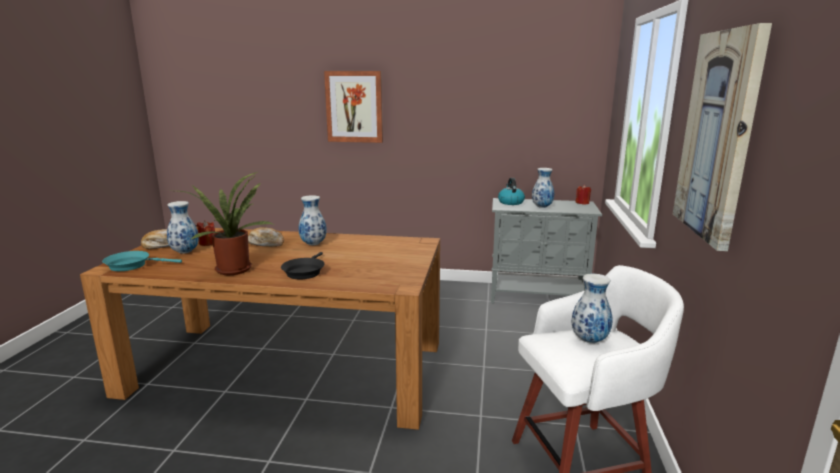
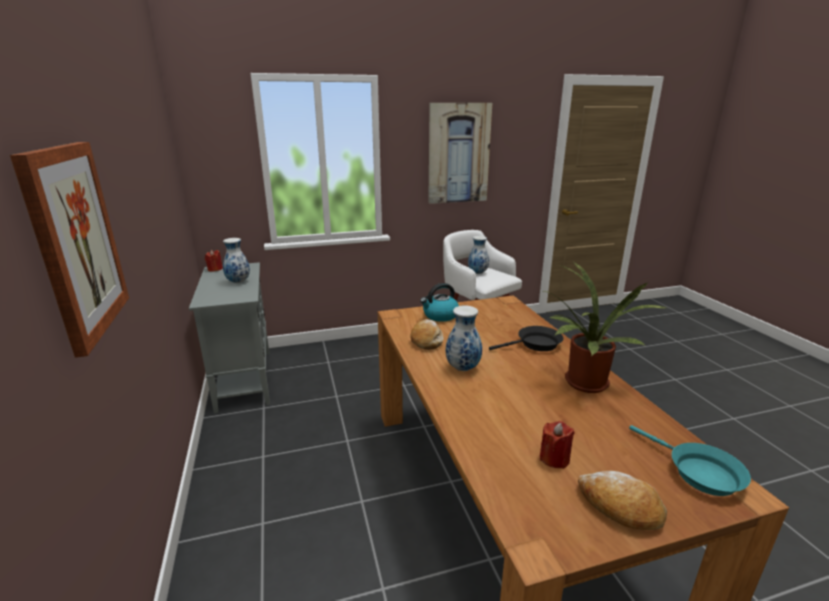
camera: 115 degrees left, 5 degrees up
(185, 252) = (604, 456): vase -> none
(266, 243) = (496, 402): bread -> bread (426, 340)
(510, 202) = (217, 296): kettle -> kettle (440, 316)

